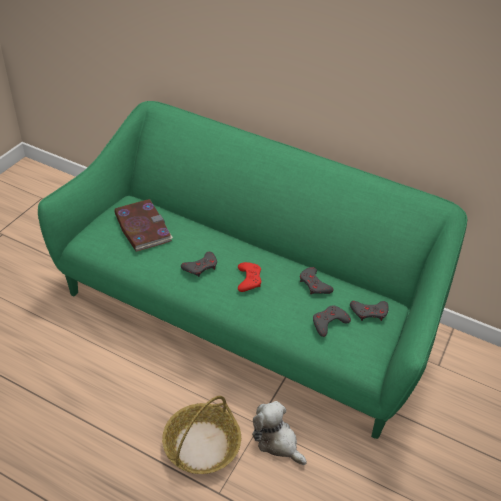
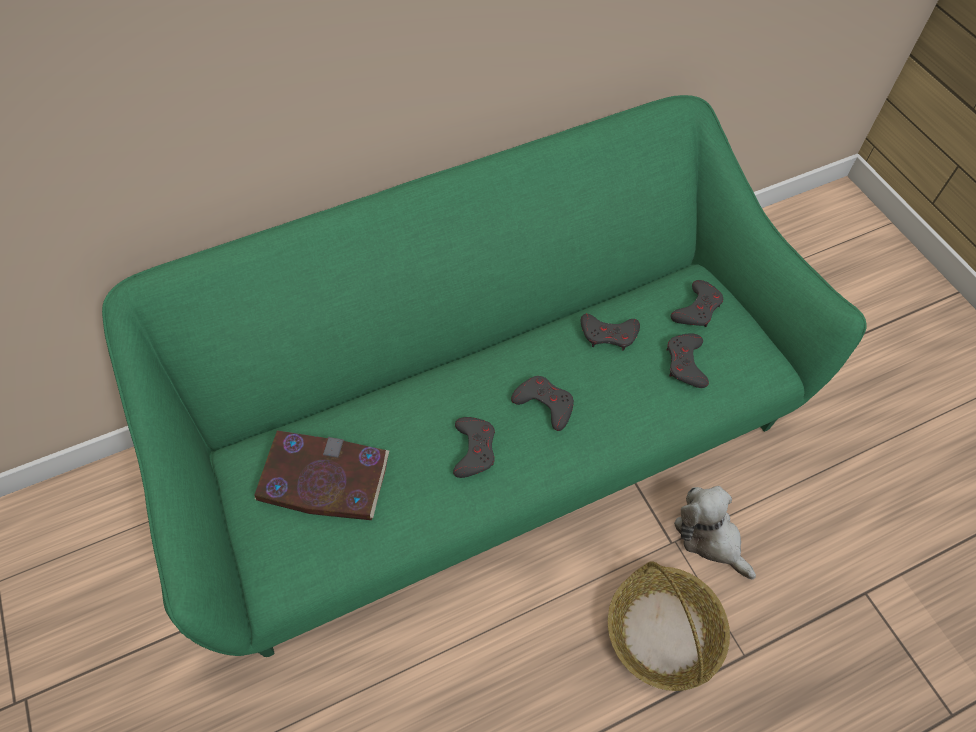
camera: 50 degrees left, 15 degrees up
(249, 279) = (544, 404): red game controller -> grey game controller
(277, 441) = (710, 537): plush toy -> plush toy turned 60 degrees clockwise

